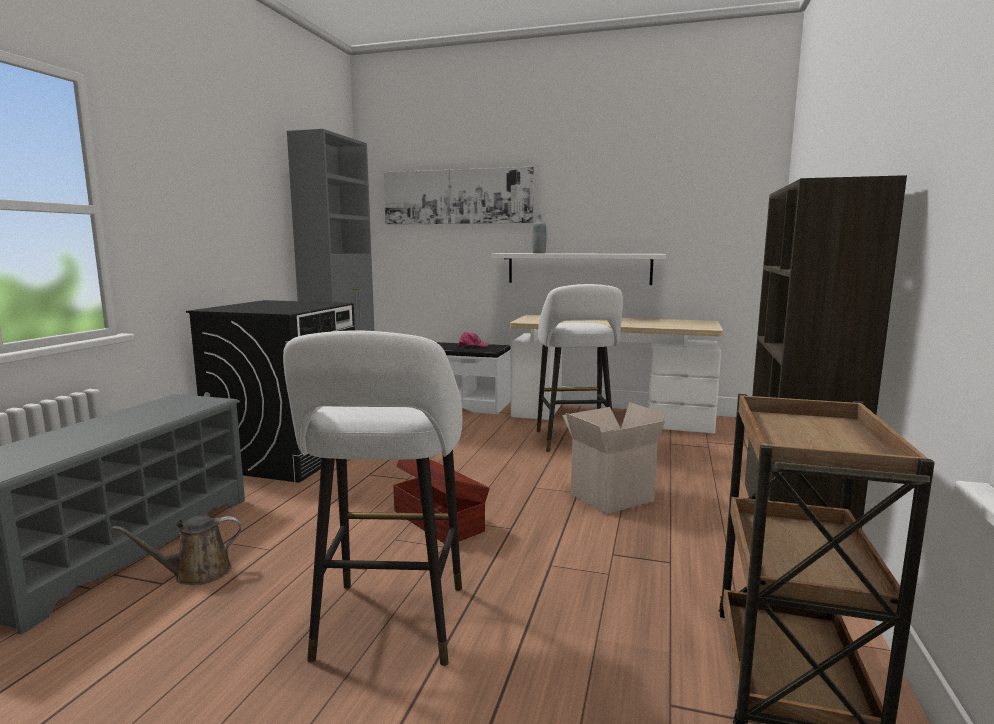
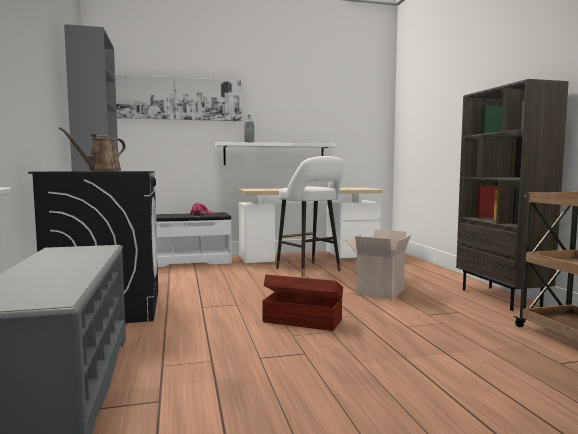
camera: 30 degrees left, 5 degrees down
(196, 573) = (178, 388): brown watering can -> brown watering can (101, 171)
(389, 628) = (377, 375): white stool -> none

